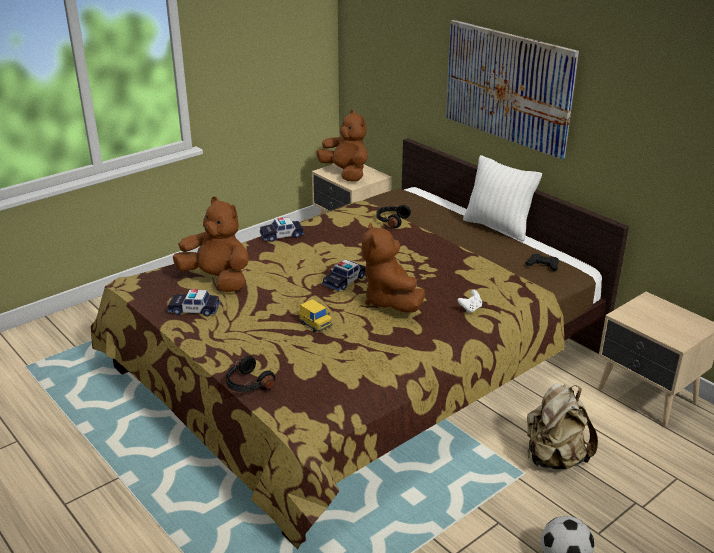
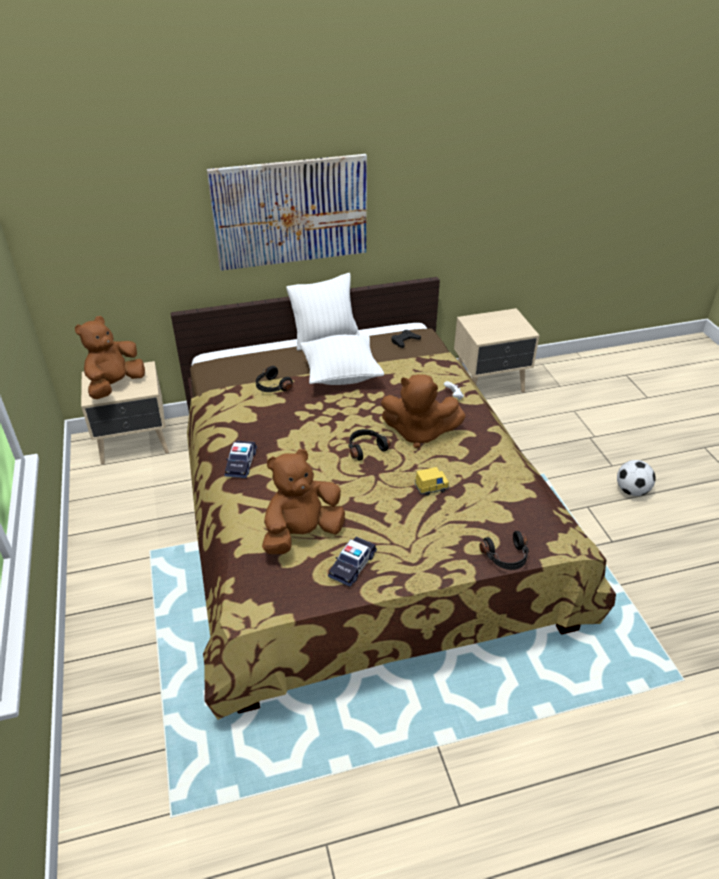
camera: 65 degrees left, 10 degrees up
(344, 281) = (365, 448): toy car -> black headphones
(346, 173) = (115, 385): brown plush toy -> brown plush toy turned 45 degrees counterclockwise
(440, 245) = (341, 375): none -> white pillow
(554, 458) = (533, 453): beige backpack -> none

